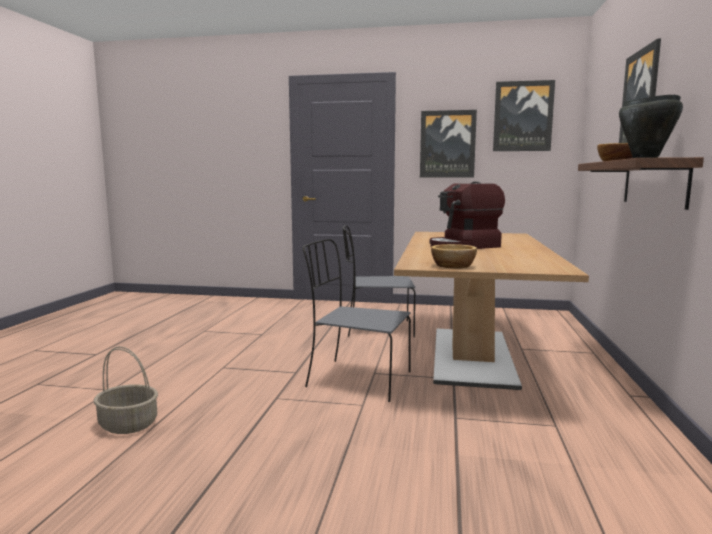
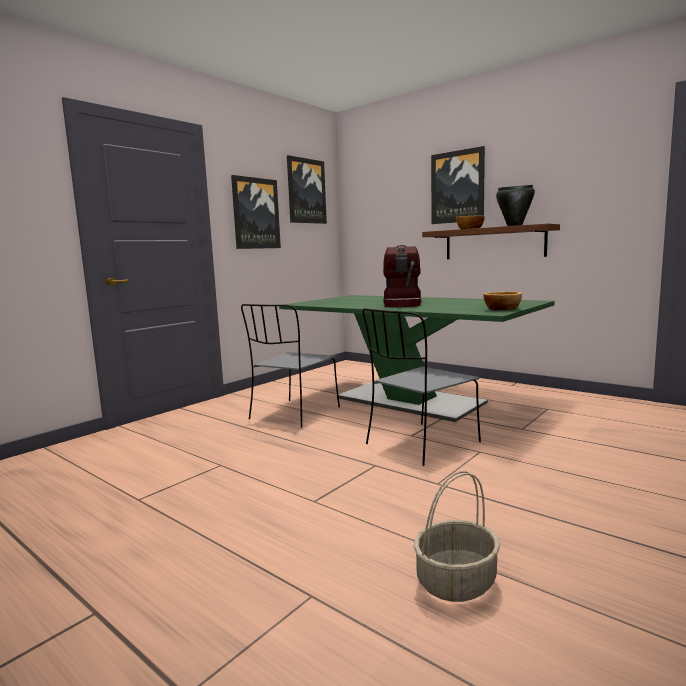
camera: 60 degrees left, 0 degrees up
(472, 357) = (409, 401): beige dining table -> green dining table

